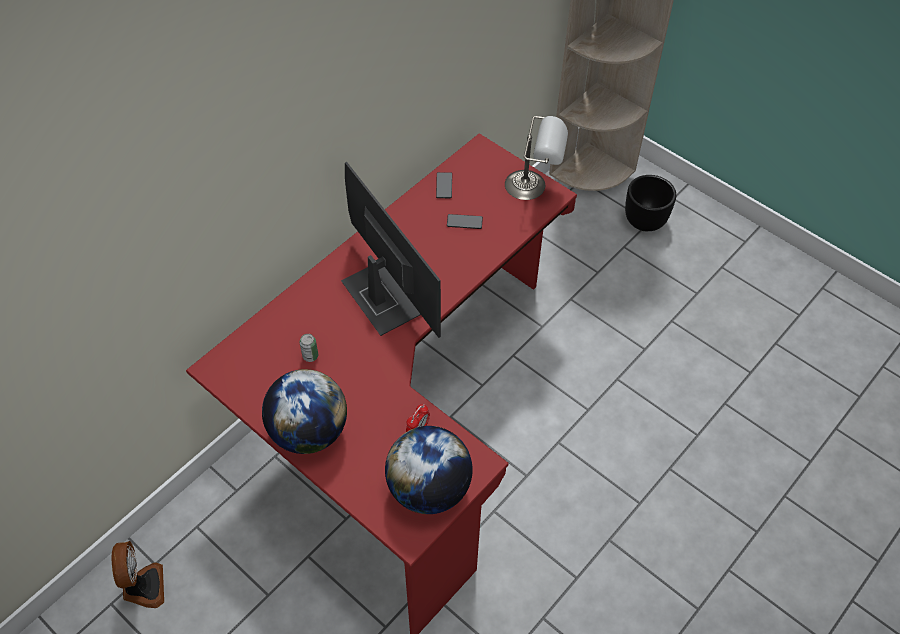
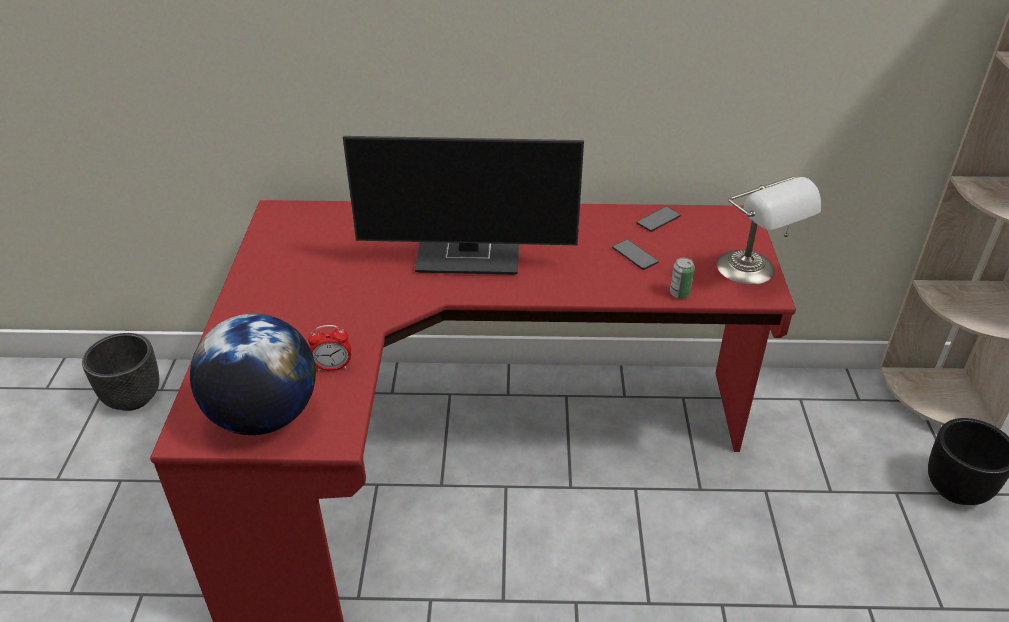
camera: 50 degrees right, 15 degrees down
(143, 587) = (133, 397): fan -> black planter
(308, 432) = (259, 298): globe -> none
(310, 356) = (349, 253): can -> can (679, 293)
(381, 297) = (470, 255): monitor -> monitor turned 75 degrees clockwise

